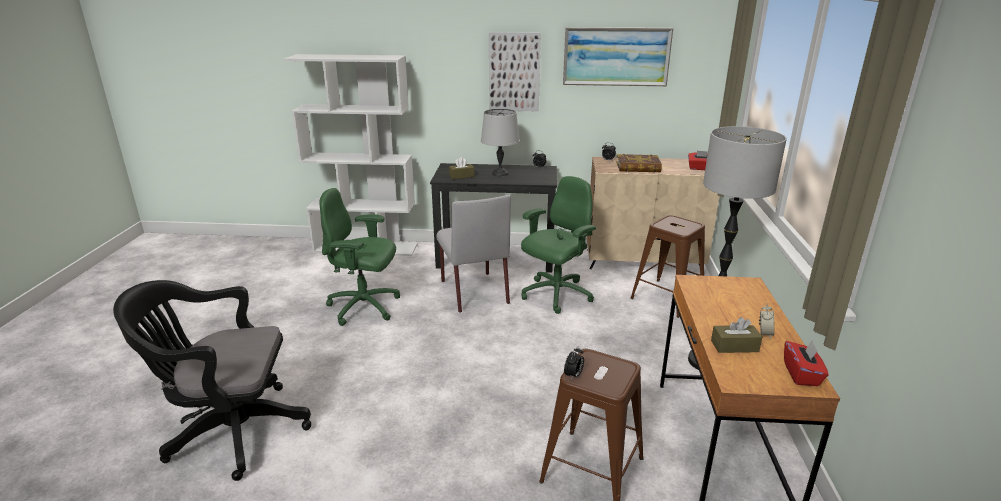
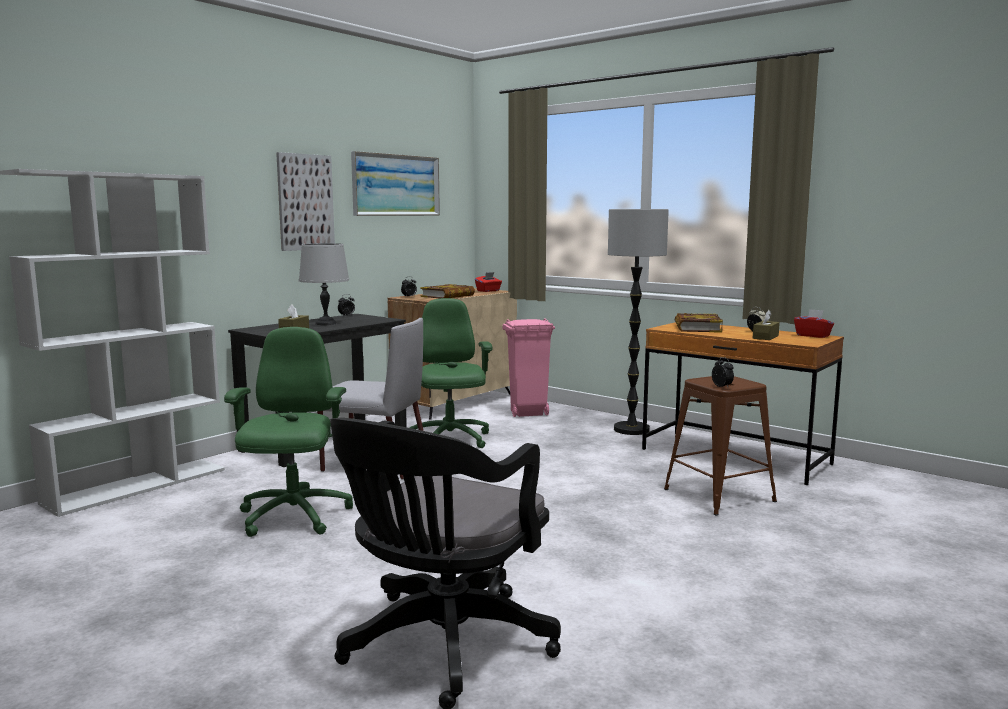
camera: 55 degrees left, 15 degrees down
(365, 307) = (293, 517): green office chair -> green office chair turned 135 degrees clockwise
(667, 298) = (527, 413): brown stool -> pink trash can
(726, 296) = (697, 328): none -> book

